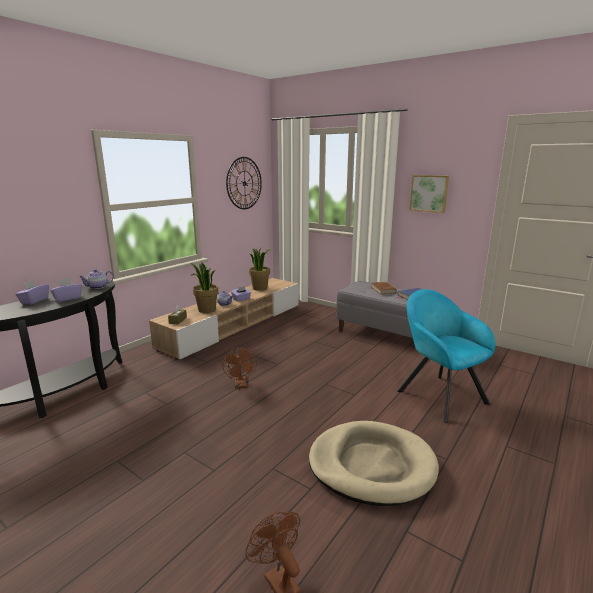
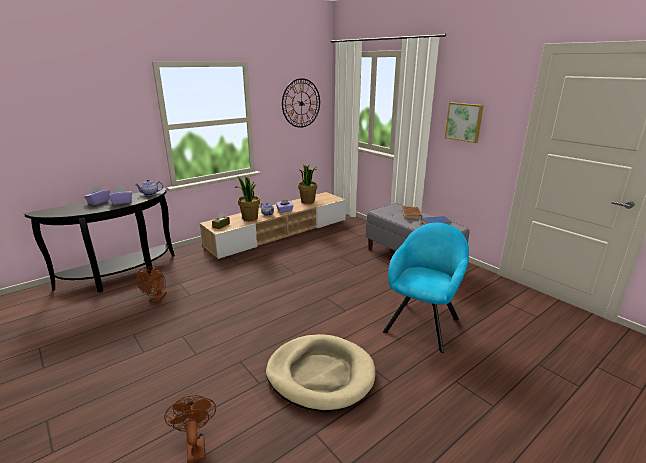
camera: 15 degrees right, 5 degrees up
(241, 385) = (254, 287): brown fan -> brown fan (157, 300)
(438, 394) = (423, 322): turquoise armchair -> turquoise armchair turned 45 degrees clockwise

